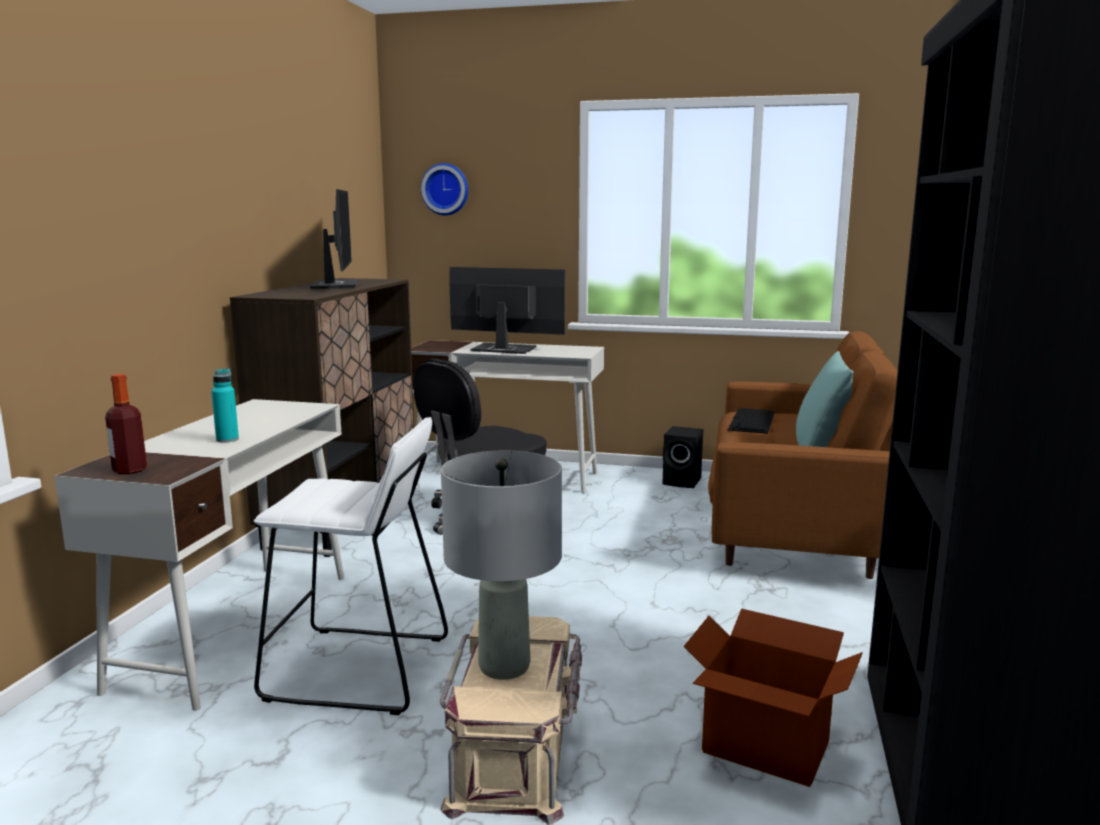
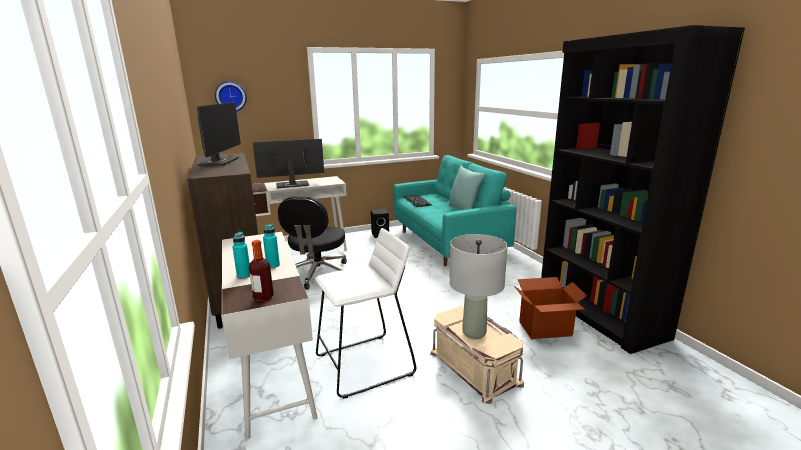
camera: 35 degrees left, 5 degrees up
(172, 442) = (244, 276): none -> turquoise bottle
(335, 285) = (219, 162): monitor -> monitor turned 45 degrees clockwise
(796, 527) = (447, 243): brown sofa -> turquoise sofa

